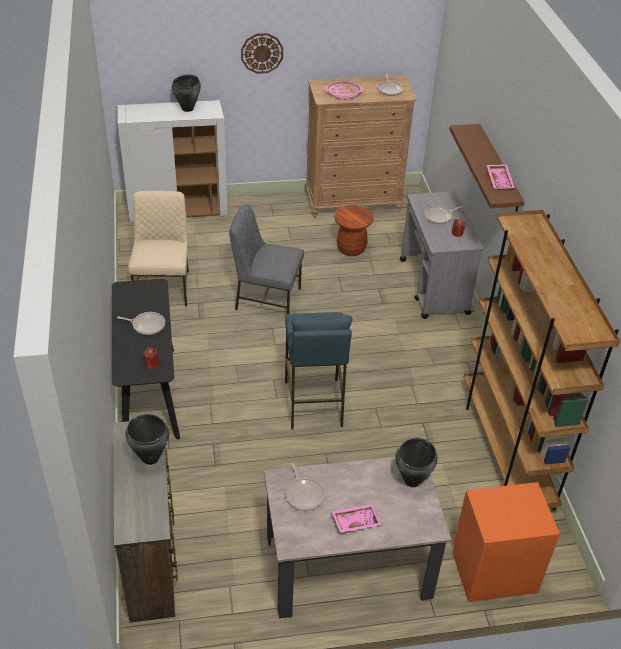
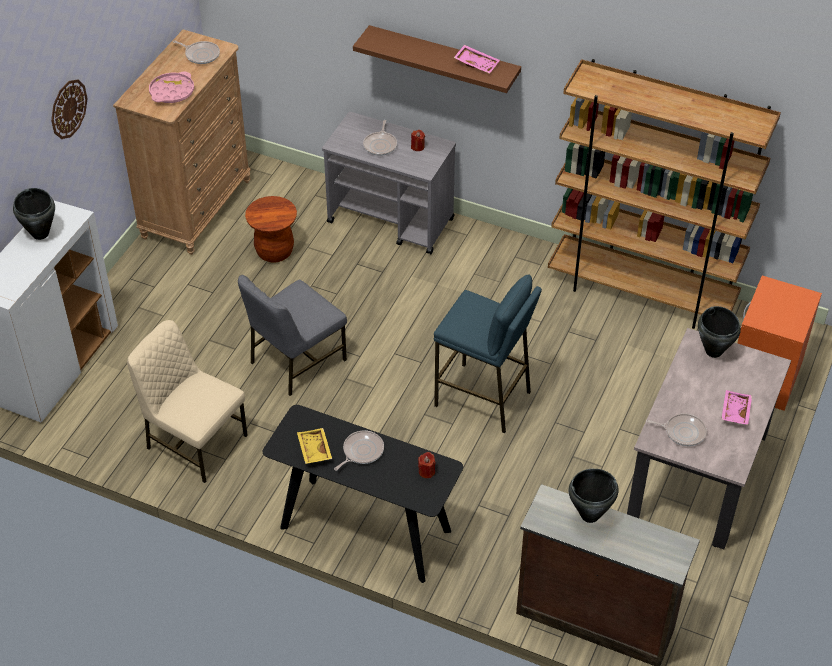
camera: 55 degrees left, 5 degrees up
(132, 303) = (313, 450): none -> yellow tray

